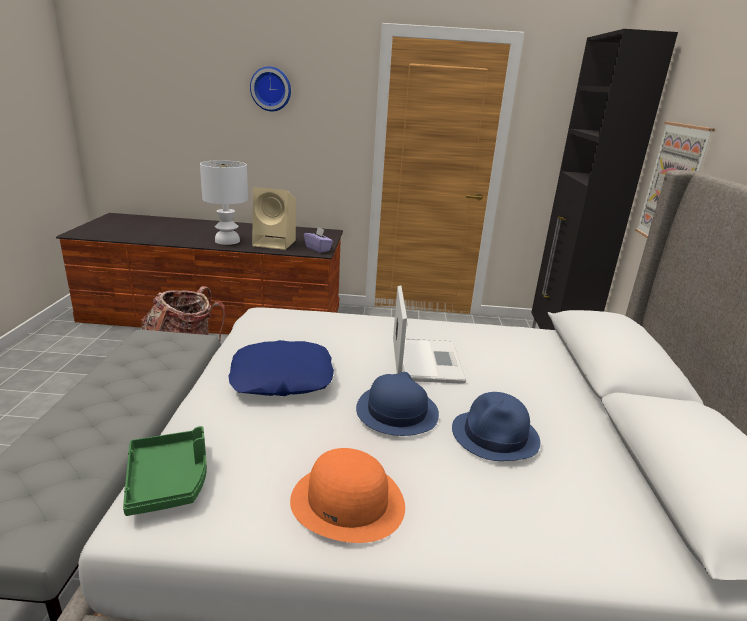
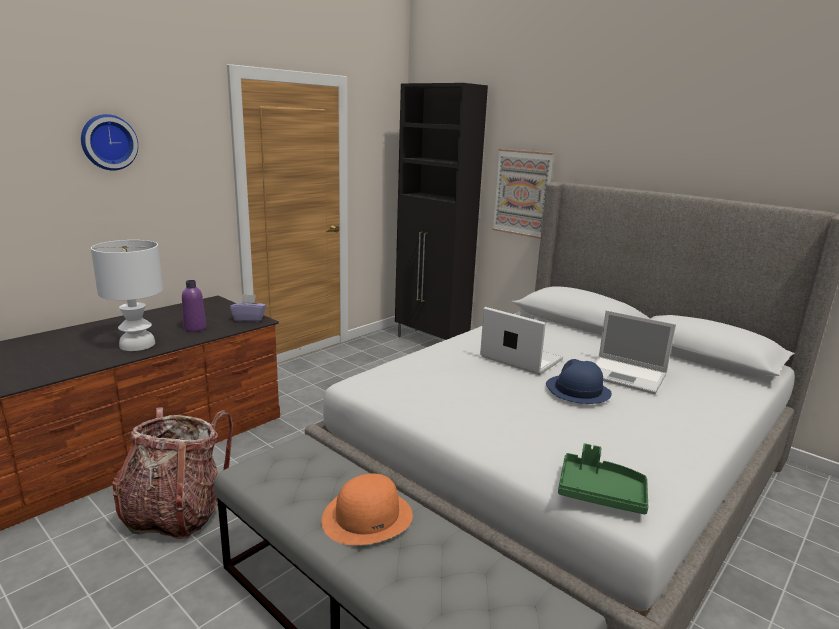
camera: 50 degrees left, 5 degrees down
(275, 243) = (195, 328): beige speaker -> purple bottle
(282, 378) = (491, 412): blue pillow -> none
(348, 501) = (663, 438): orange hat -> orange hat (367, 516)
(495, 436) = (627, 375): blue hat -> laptop

